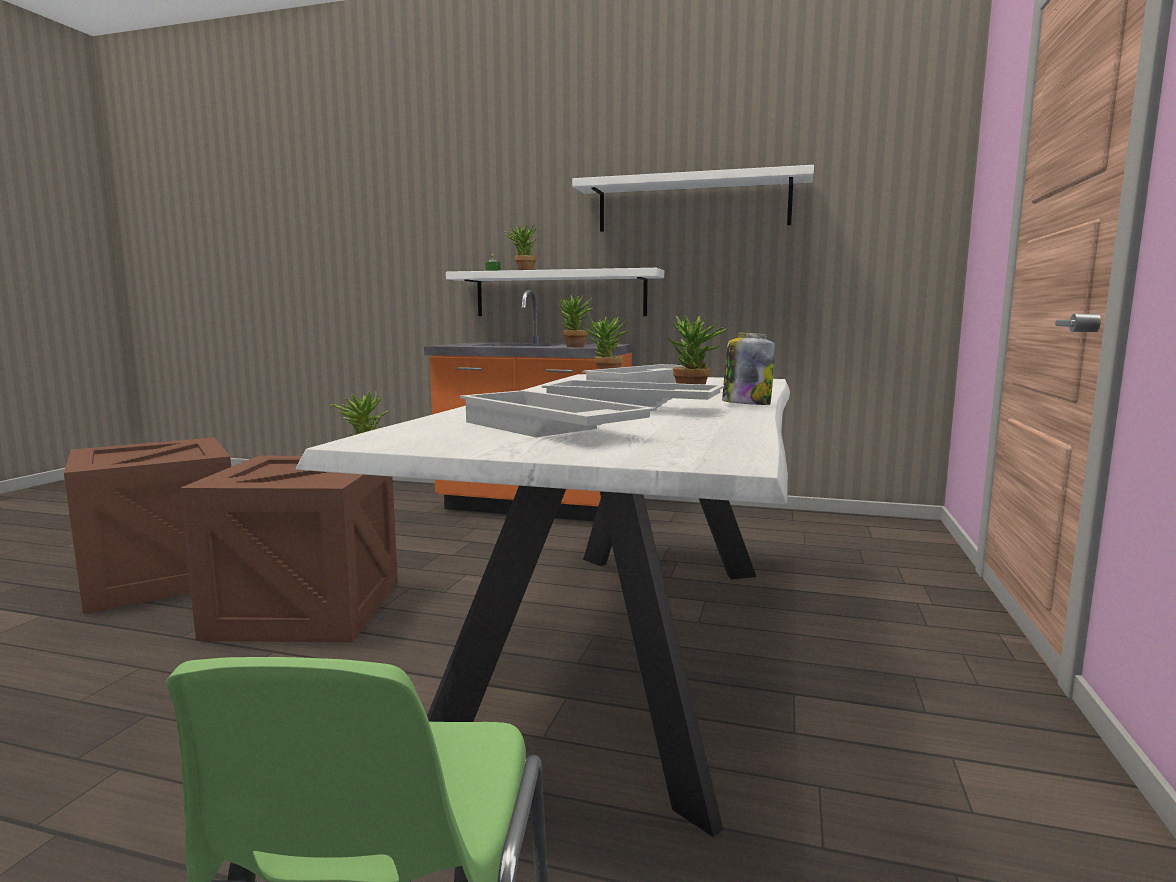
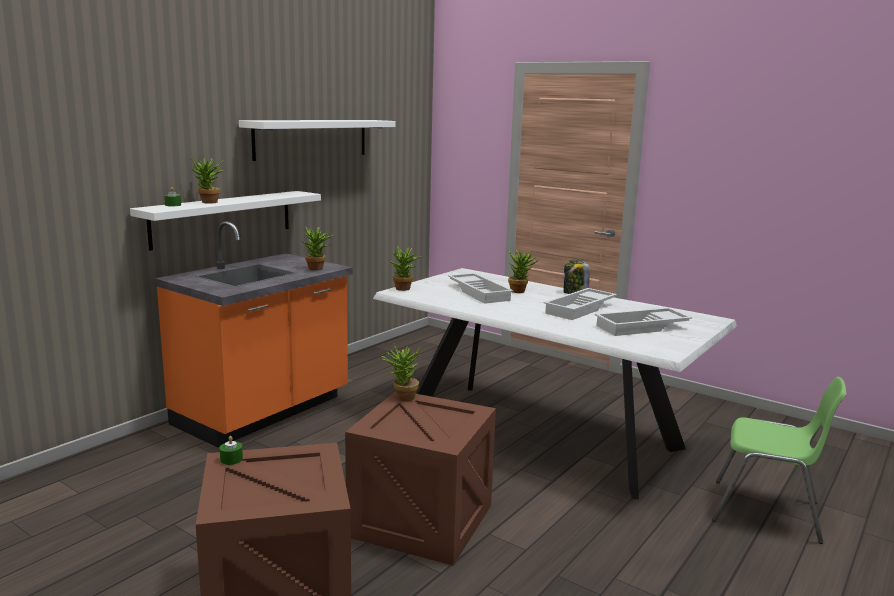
camera: 70 degrees left, 5 degrees up
(196, 441) = (231, 459): none -> green candle

